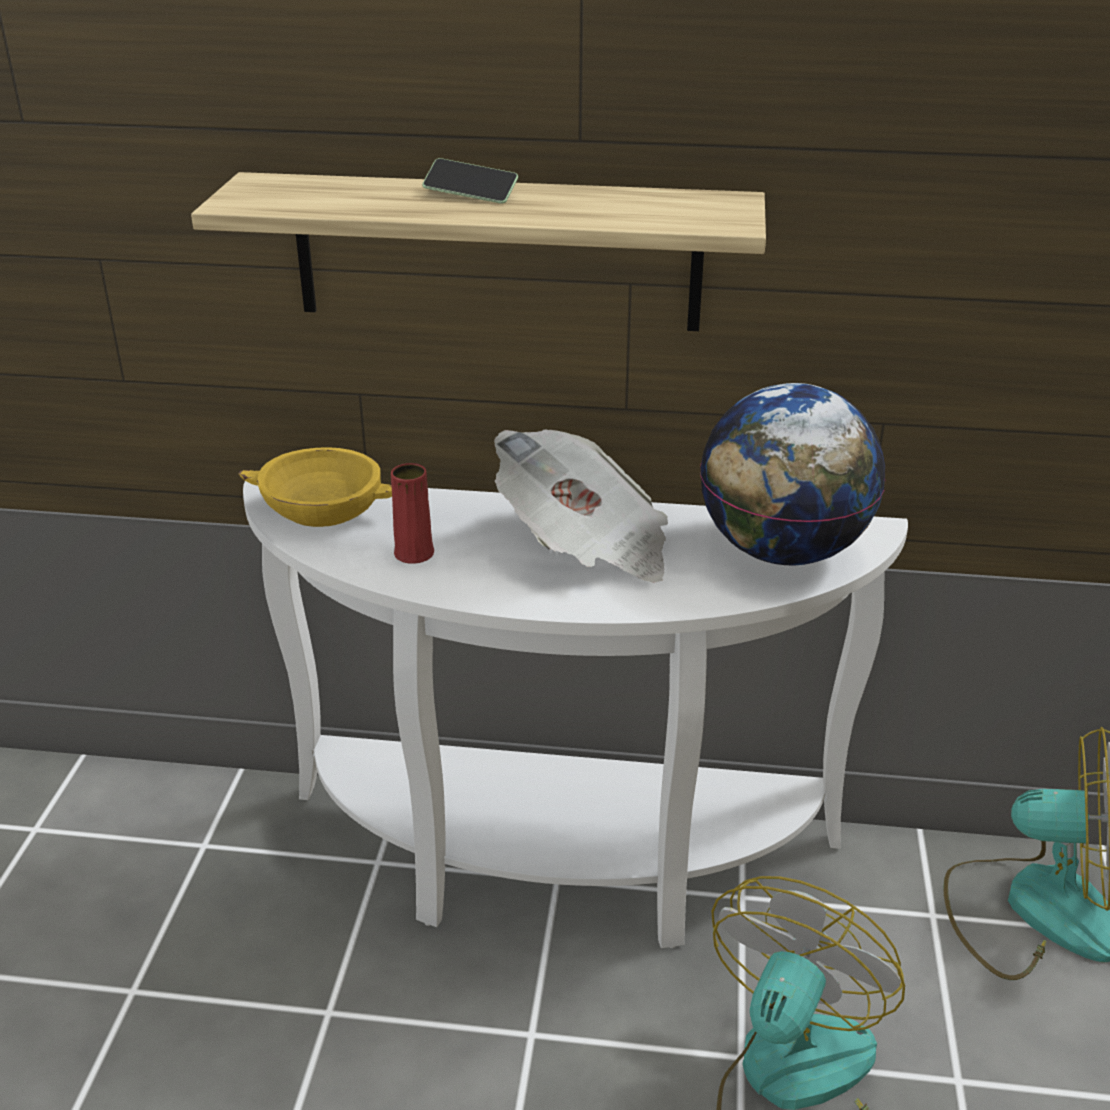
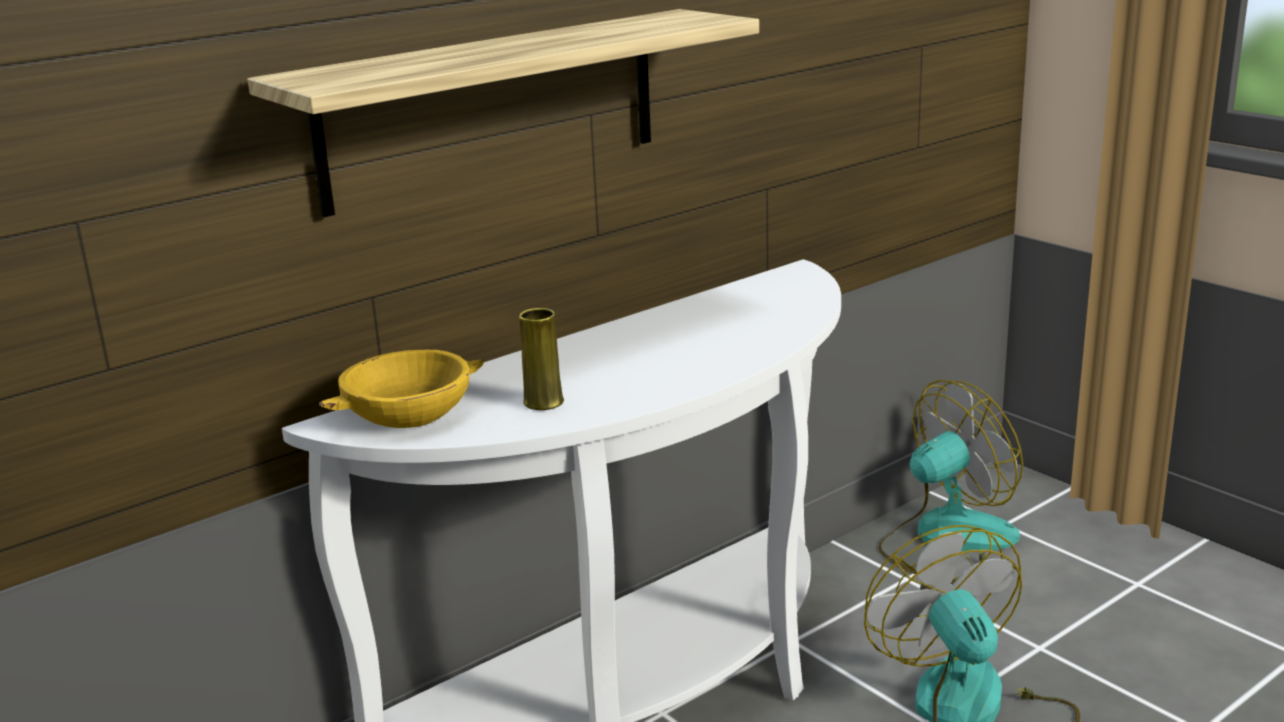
camera: 45 degrees left, 10 degrees down
(414, 553) = (543, 402): red vase -> yellow vase
(470, 194) = (499, 45): phone -> none
(586, 547) = (654, 347): newspaper -> none
(782, 551) = (774, 299): globe -> none

